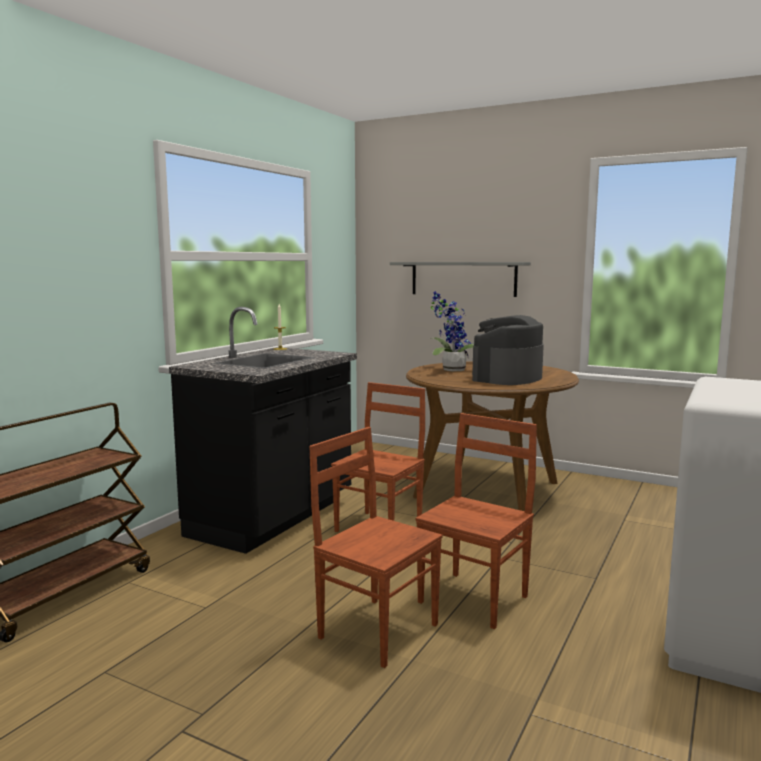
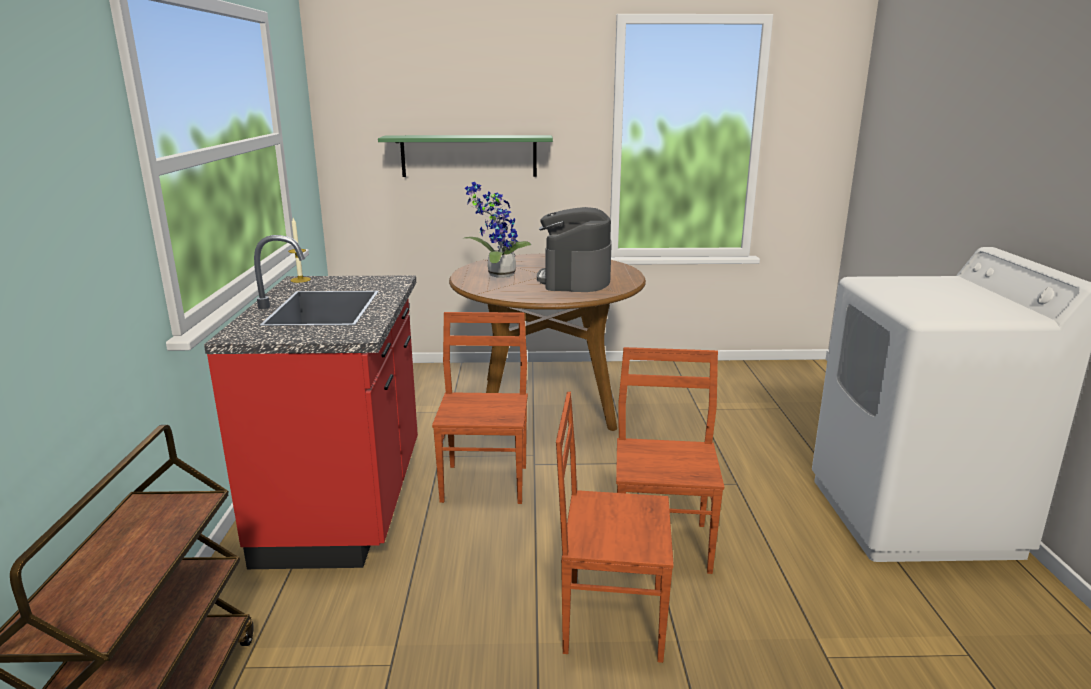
camera: 30 degrees left, 10 degrees up
(274, 518) = (347, 505): black counter -> red counter
(463, 278) = (469, 156): grey shelf -> green shelf

